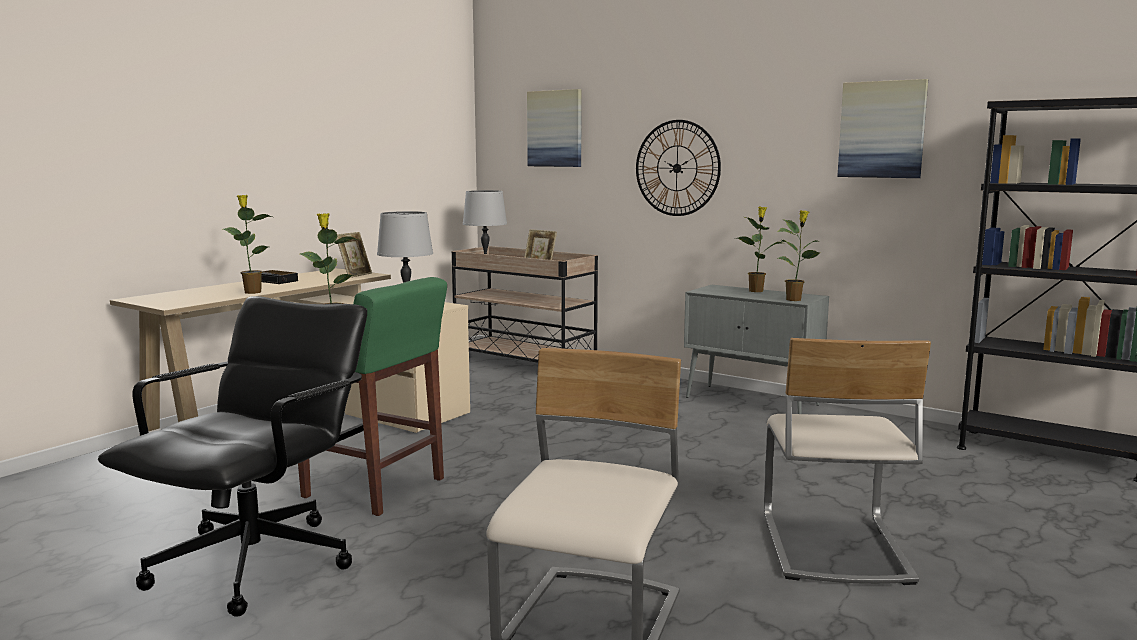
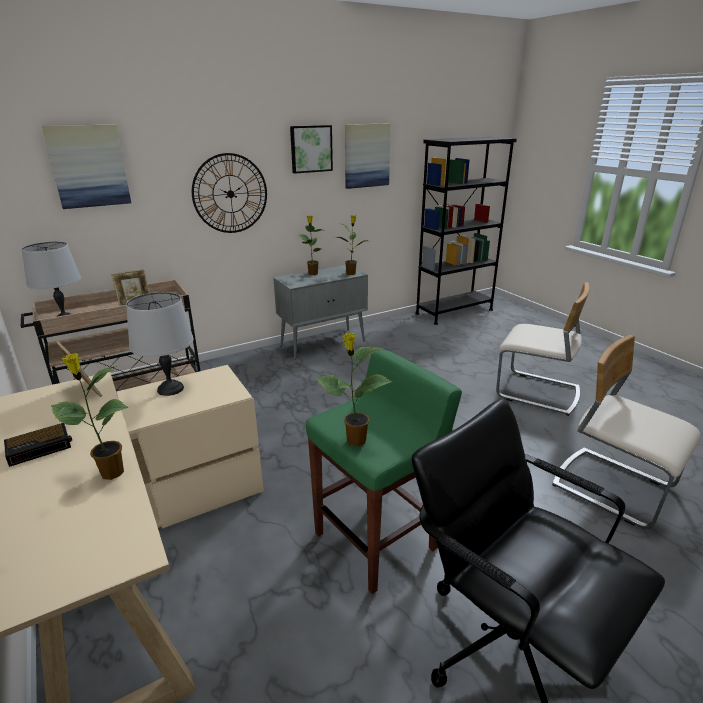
camera: 65 degrees left, 15 degrees up
(787, 117) = (310, 149): none -> picture

